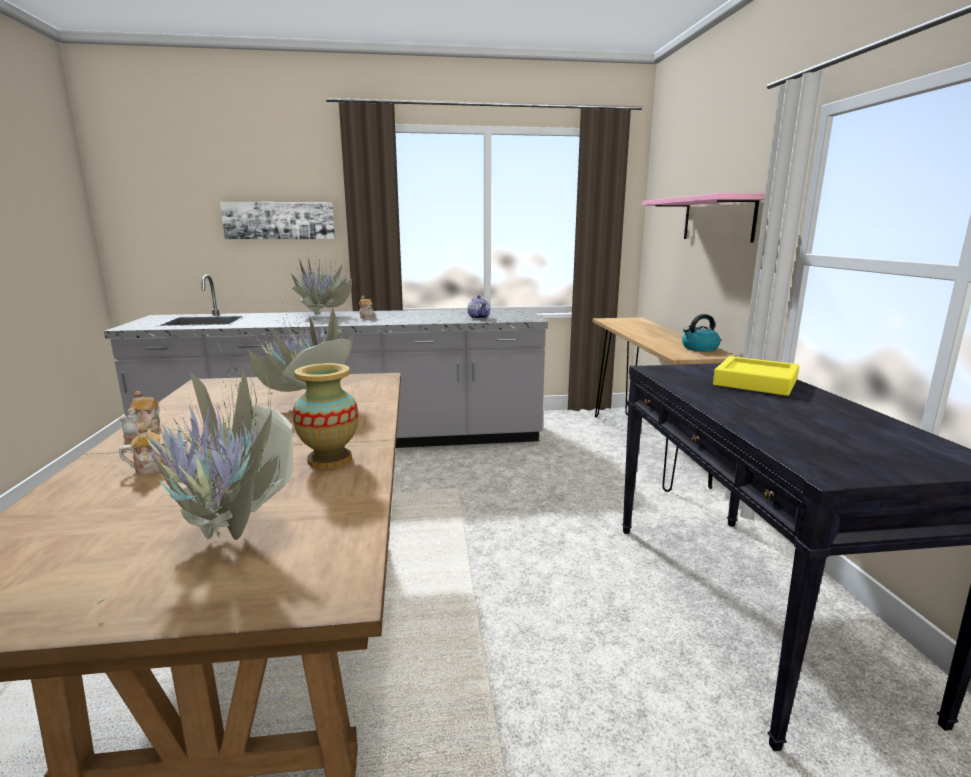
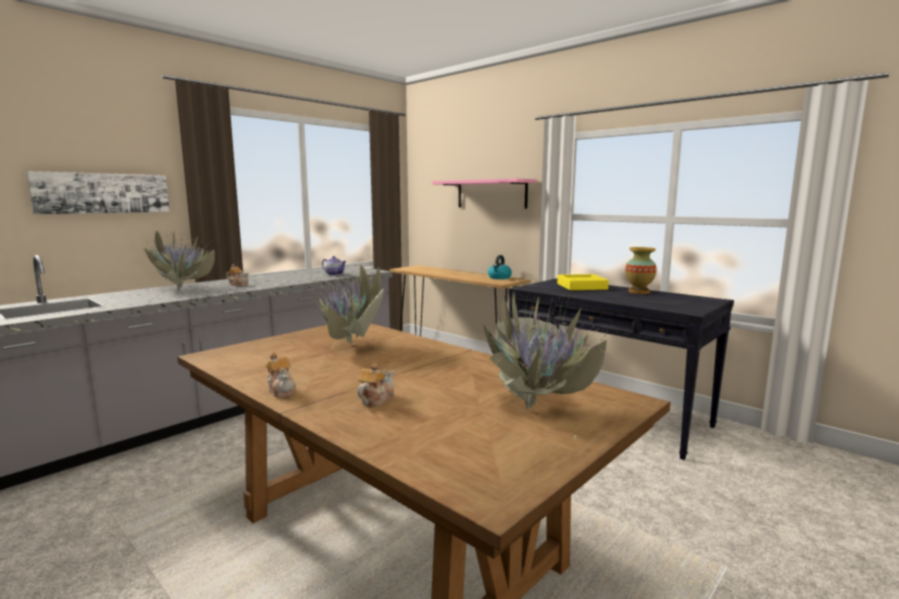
camera: 40 degrees left, 5 degrees down
(330, 460) = (470, 366): vase -> vase (639, 292)

